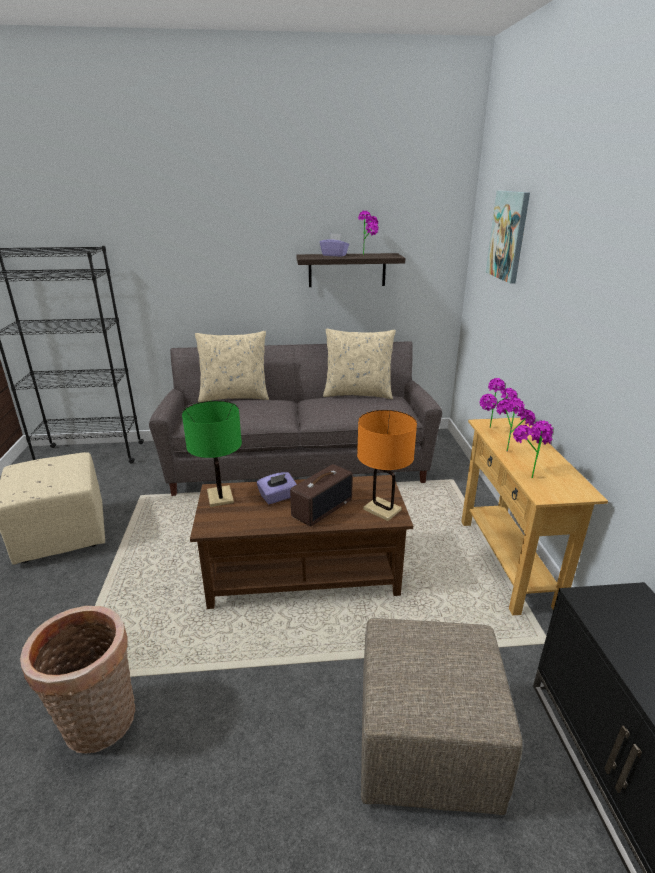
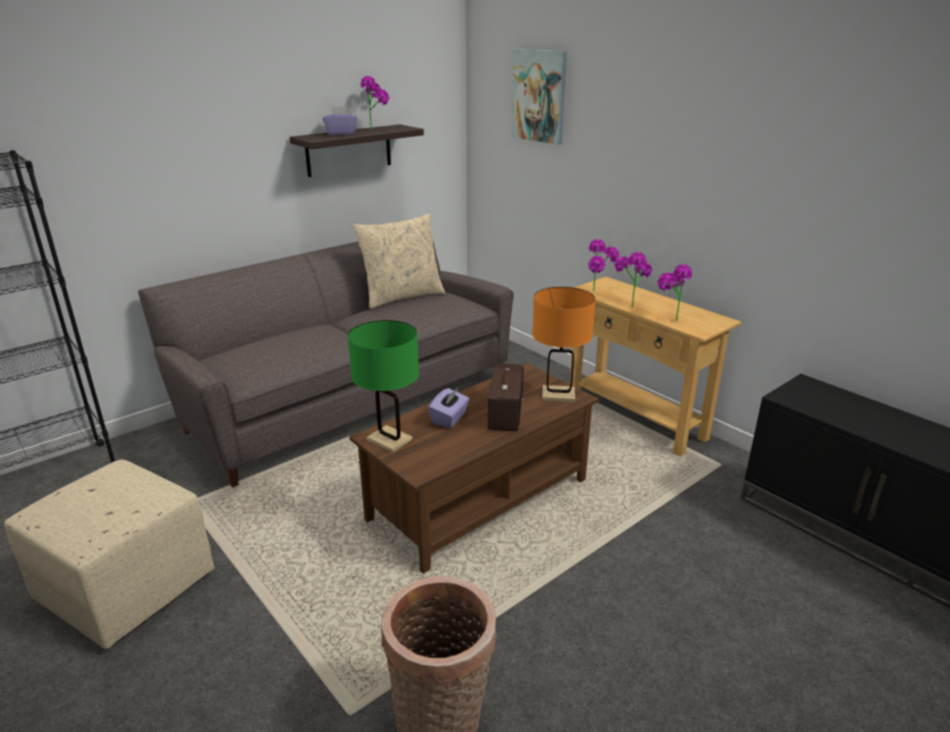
camera: 35 degrees left, 0 degrees up
(234, 396) = (258, 335): beige pillow -> none
(427, 745) = (718, 574): beige ottoman -> none

